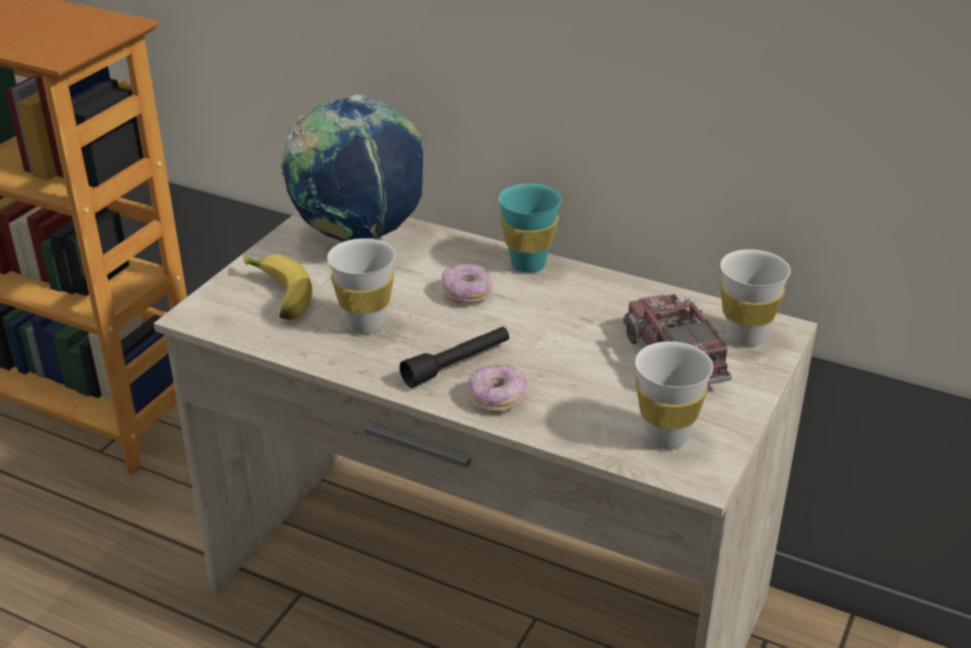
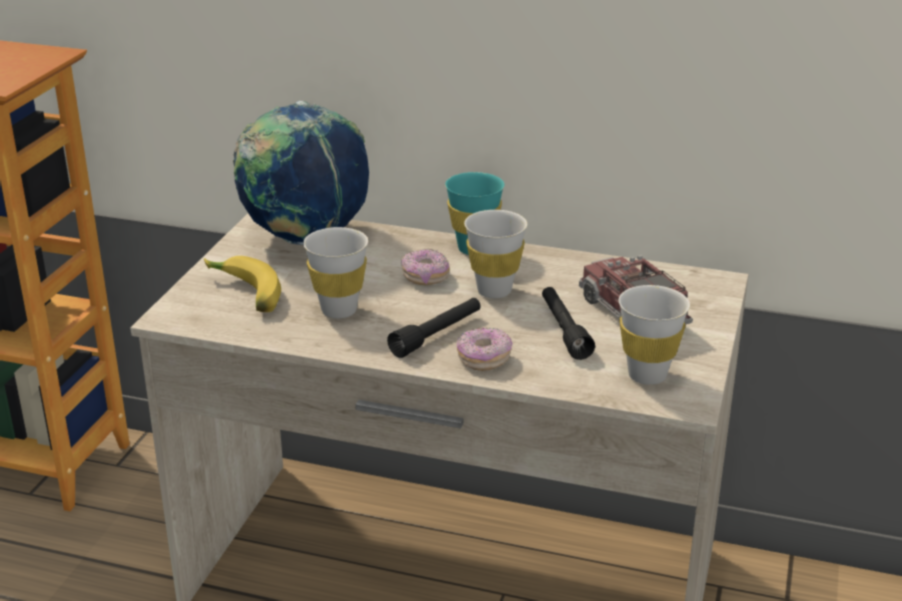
camera: 10 degrees left, 5 degrees down
(593, 373) = (564, 330): none -> black flashlight
(745, 337) = (689, 289): white cup -> white cup (494, 291)

